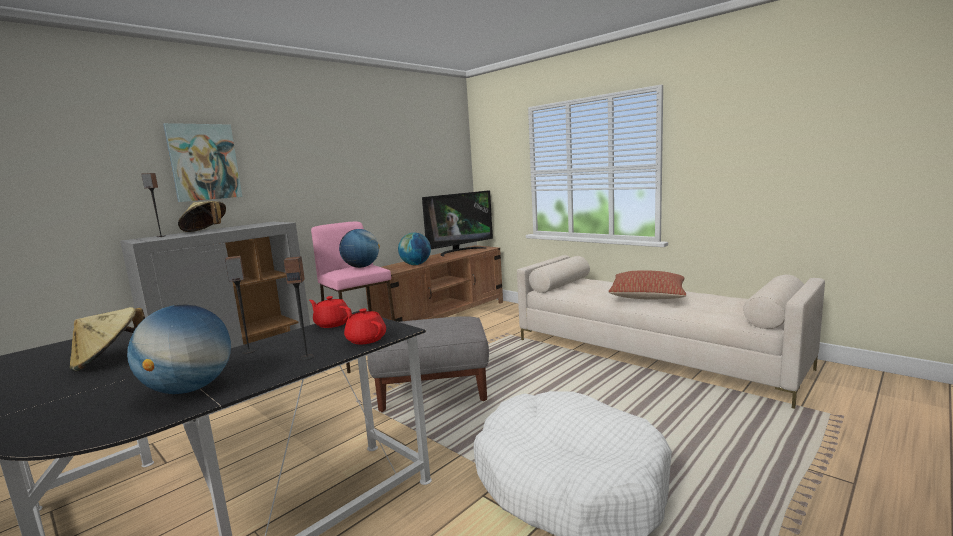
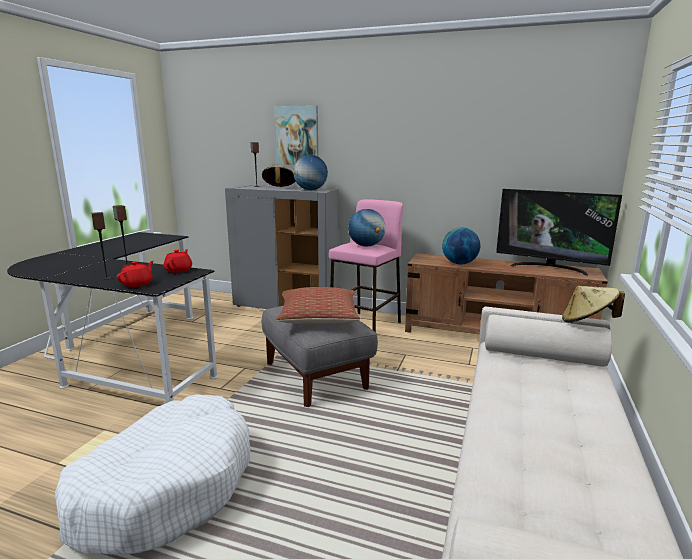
camera: 65 degrees right, 5 degrees up
(109, 359) = (127, 247): beige hat -> beige hat (587, 322)
(189, 389) = (69, 269): globe -> globe (310, 190)
(647, 296) = (543, 431): pillow -> pillow (318, 318)

